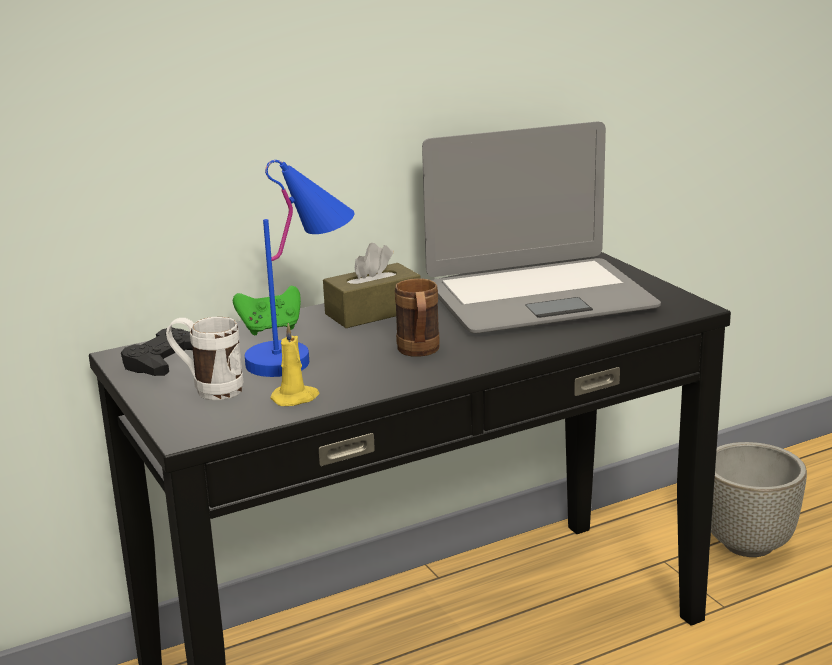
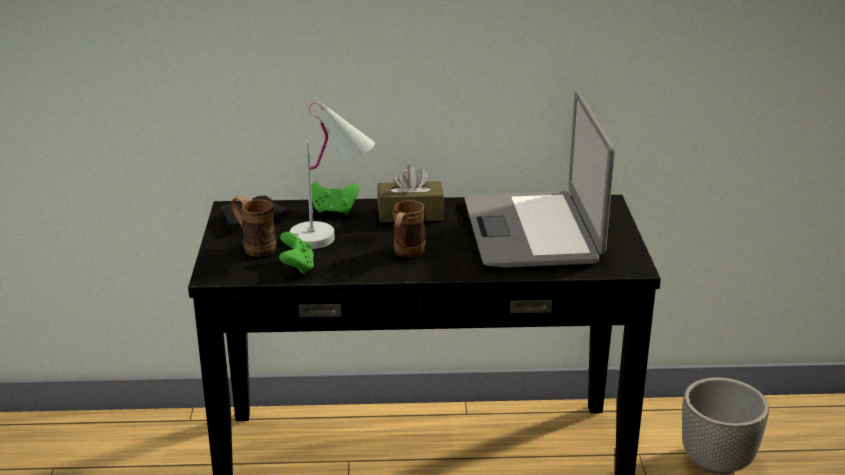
camera: 25 degrees right, 5 degrees up
(208, 390) = (254, 247): white mug -> brown mug
(296, 398) = (297, 267): yellow candle -> green game controller
(304, 356) = (333, 237): blue table lamp -> white table lamp
(538, 298) = (532, 231): laptop -> laptop turned 75 degrees clockwise

